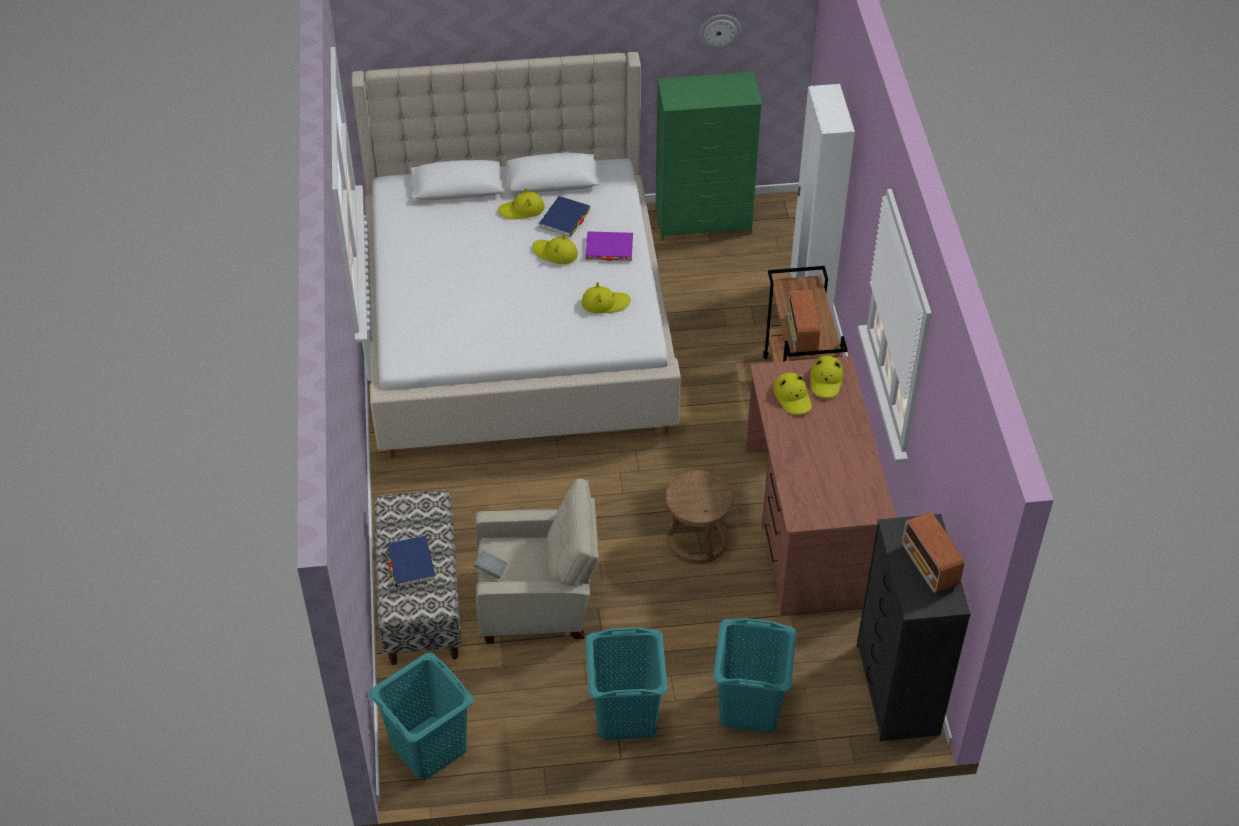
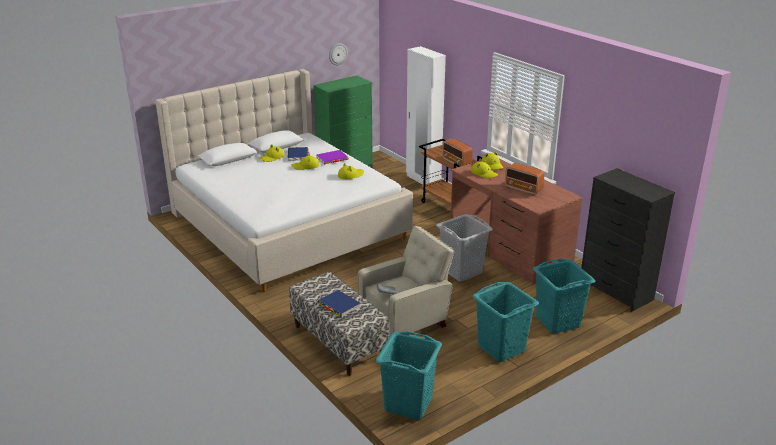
camera: 30 degrees left, 20 degrees down
(696, 540) = (461, 271): brown stool -> grey laundry basket
(929, 567) = (637, 184): radio -> radio (523, 189)

